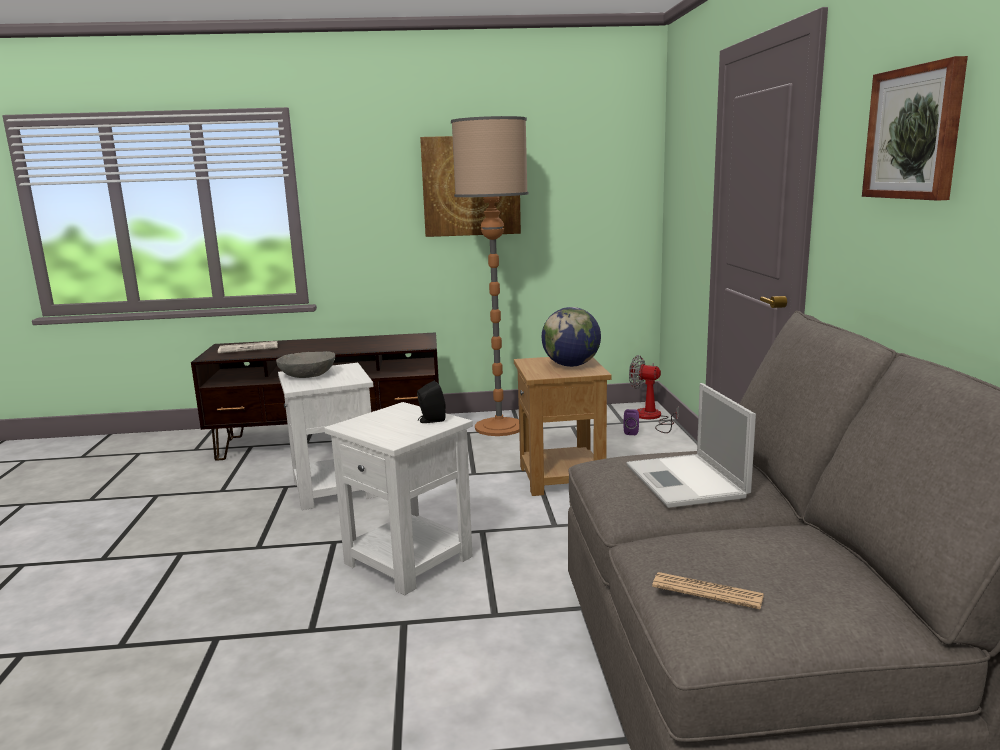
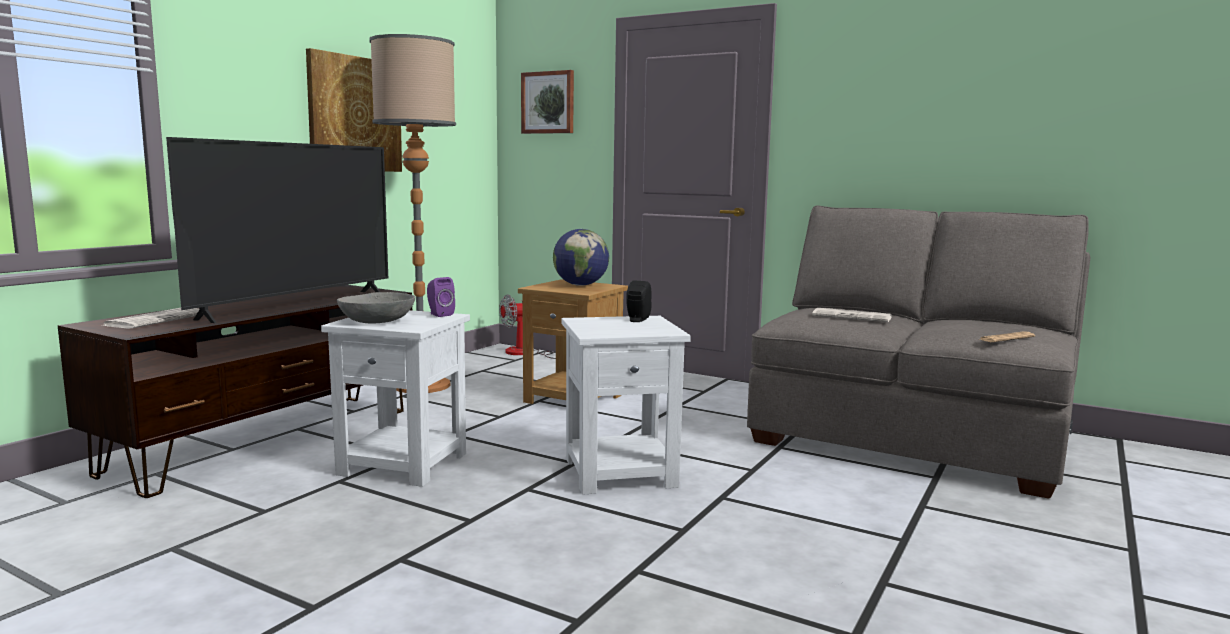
camera: 55 degrees left, 5 degrees down
(336, 349) = (297, 305): none -> television
(631, 432) = (539, 364): purple speaker -> purple speaker (439, 314)
(687, 482) = (853, 317): laptop -> newspaper
(915, 133) = (887, 90): picture -> picture (548, 102)

